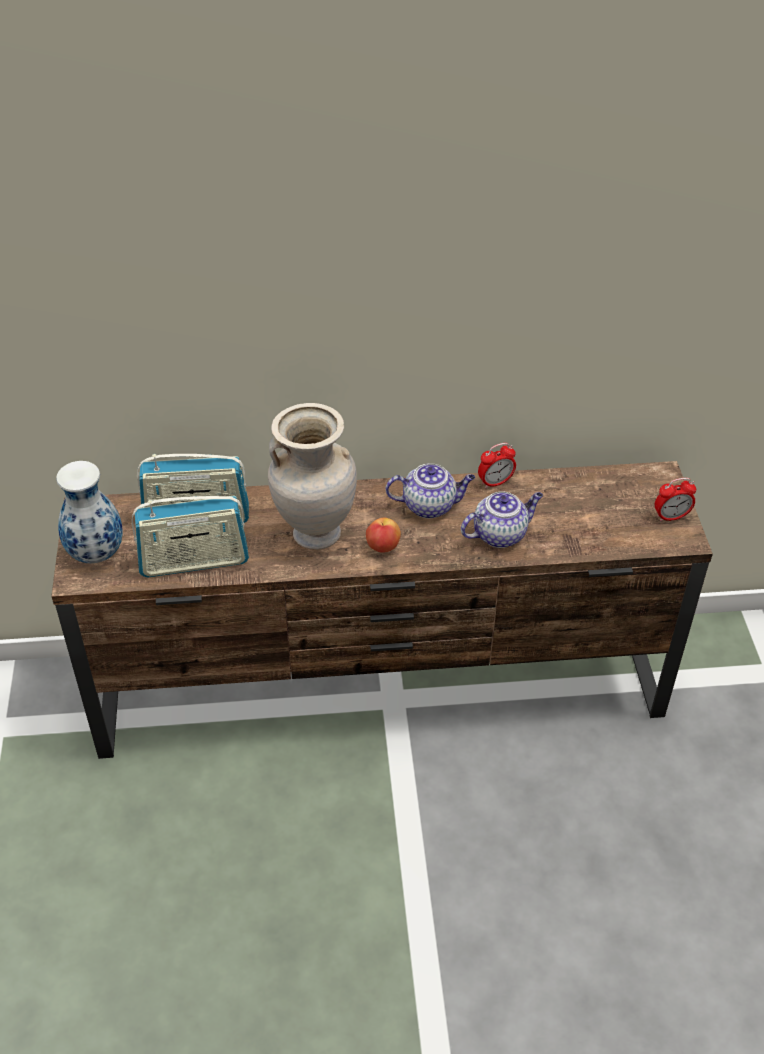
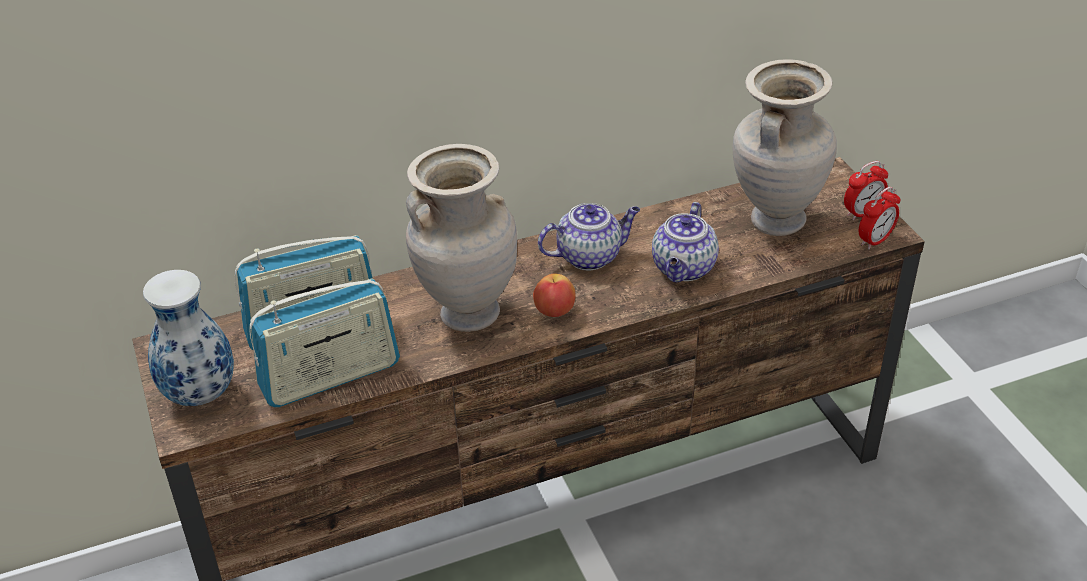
camera: 15 degrees left, 5 degrees down
(495, 482) = (653, 217): alarm clock -> alarm clock (875, 240)
(500, 534) = (684, 269): teapot -> teapot turned 150 degrees clockwise
(594, 508) = (775, 221): none -> beige vase

